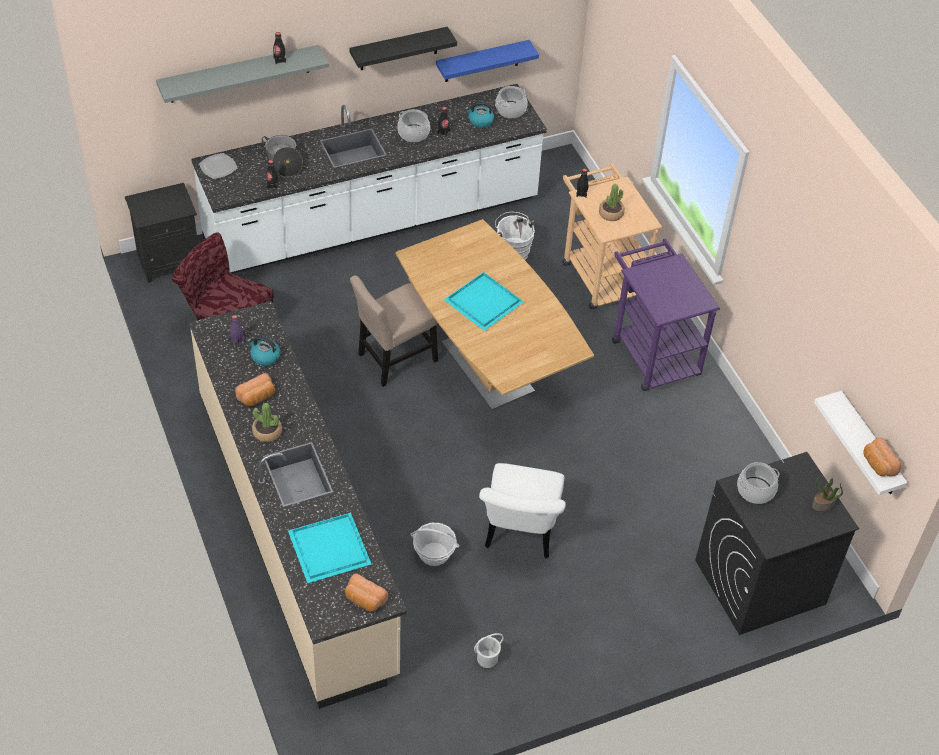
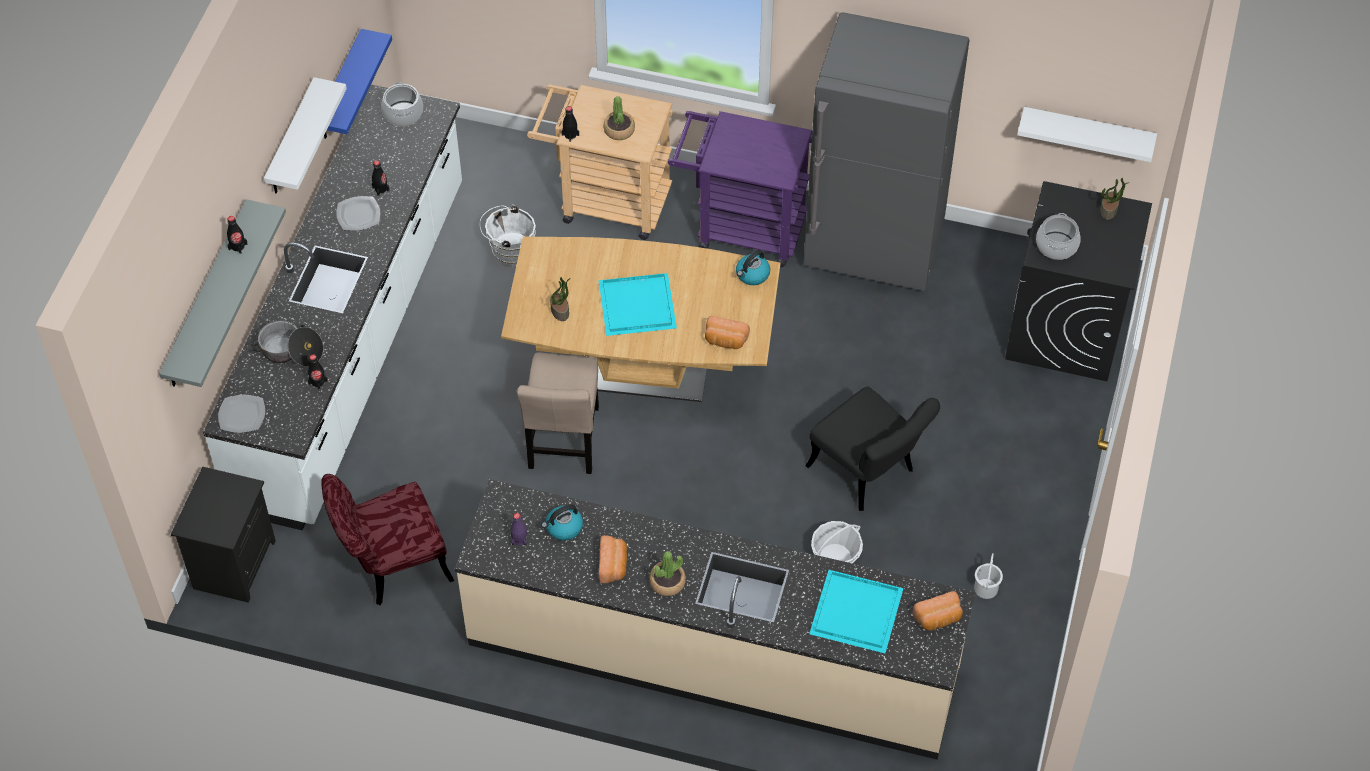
camera: 50 degrees left, 5 degrees up
(398, 49) = (291, 140): black shelf -> white shelf
(413, 133) = (358, 215): cooking pot -> plate
(442, 268) = (560, 311): none -> potted plant
(480, 121) = (395, 149): kettle -> kettle (752, 275)
(520, 534) = (868, 474): white chair -> black chair
(710, 432) = (874, 249): none -> grey fridge
(877, 464) = (1123, 139): bread -> bread (725, 341)

